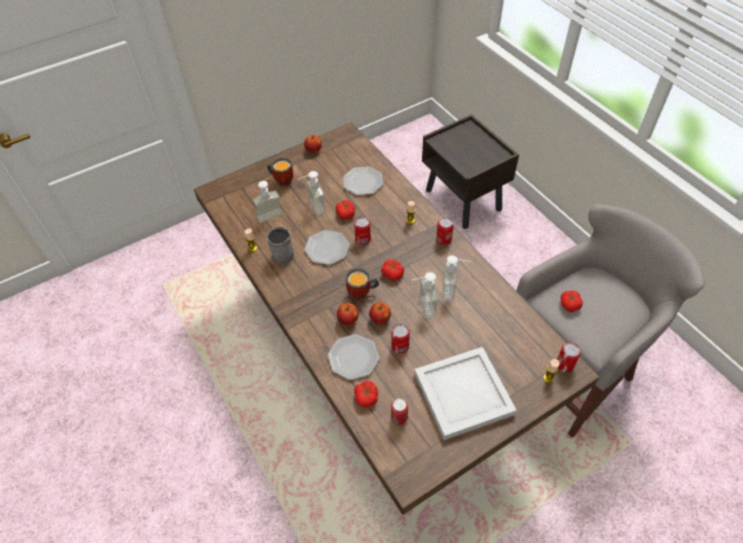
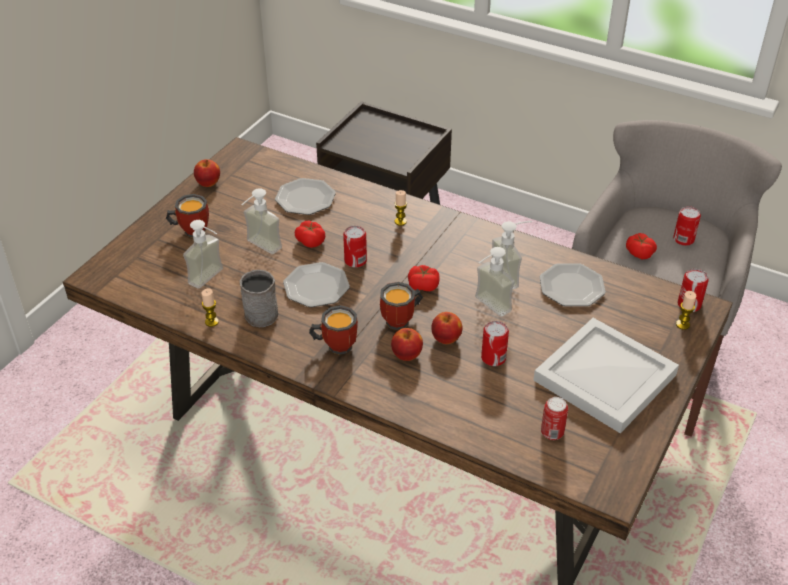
camera: 30 degrees left, 10 degrees down
(311, 294) = (335, 344): none -> mug
(353, 358) = (445, 393): plate -> plate (571, 287)
(366, 397) = (496, 428): tomato -> none
(443, 239) = (457, 228): can -> can (683, 239)

